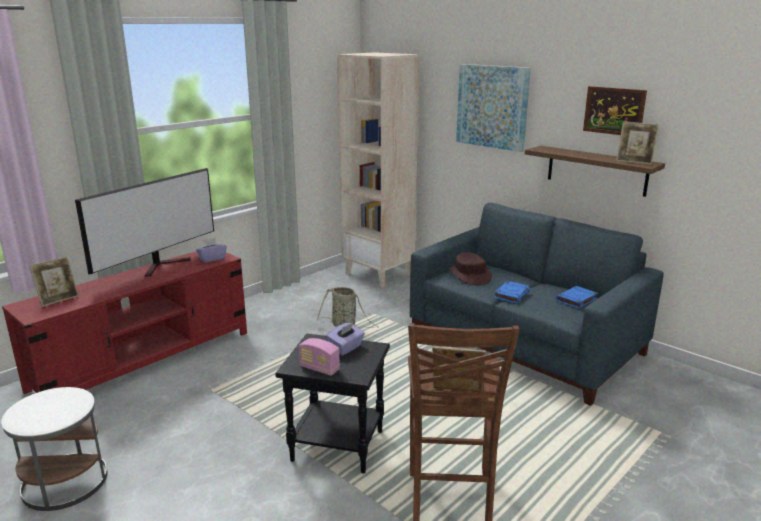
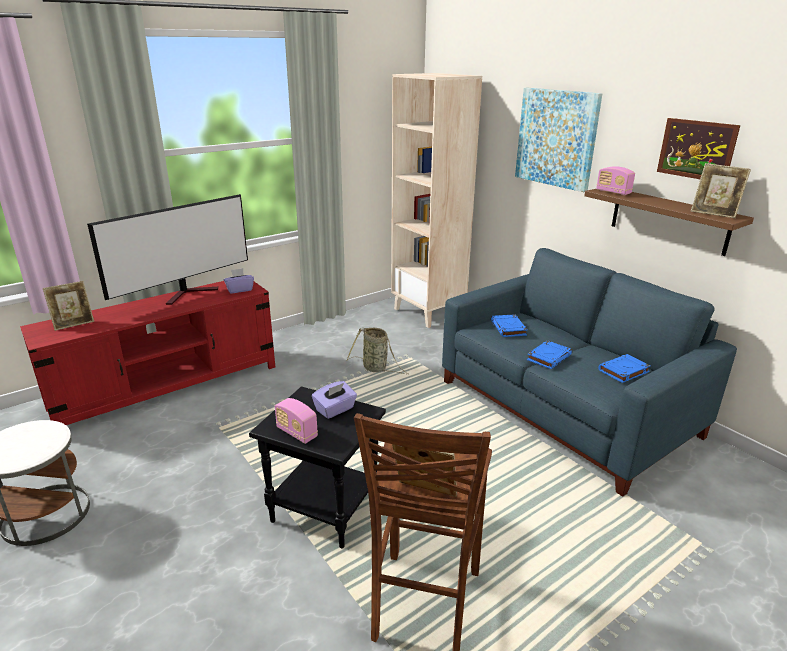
camera: 10 degrees right, 5 degrees up
(470, 275) = (508, 328): brown hat -> blue book
(548, 149) = (613, 192): none -> radio

